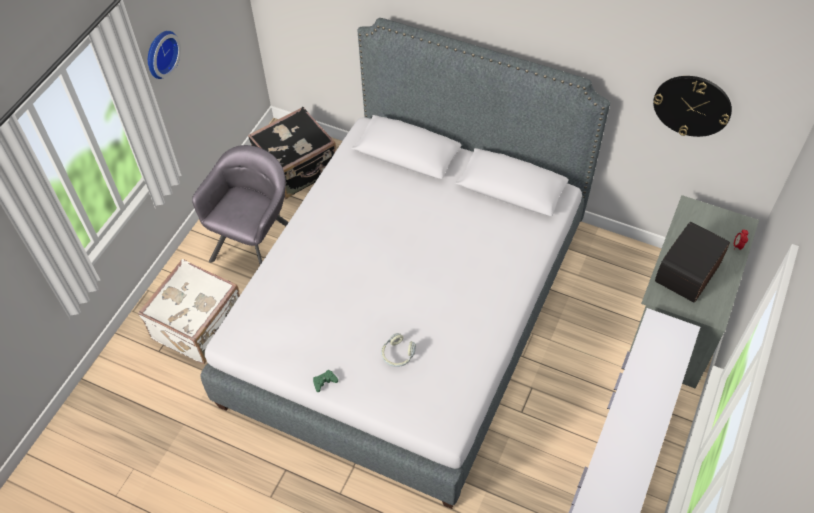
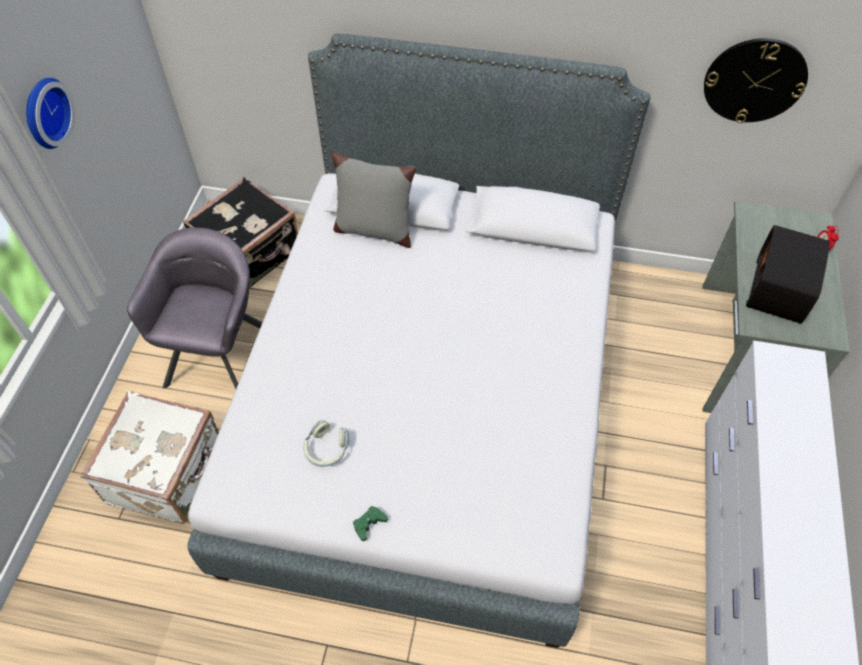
camera: 15 degrees left, 0 degrees up
(386, 169) = (374, 230): none -> grey pillow
(398, 355) = (457, 464): headphones -> headphones (326, 449)

